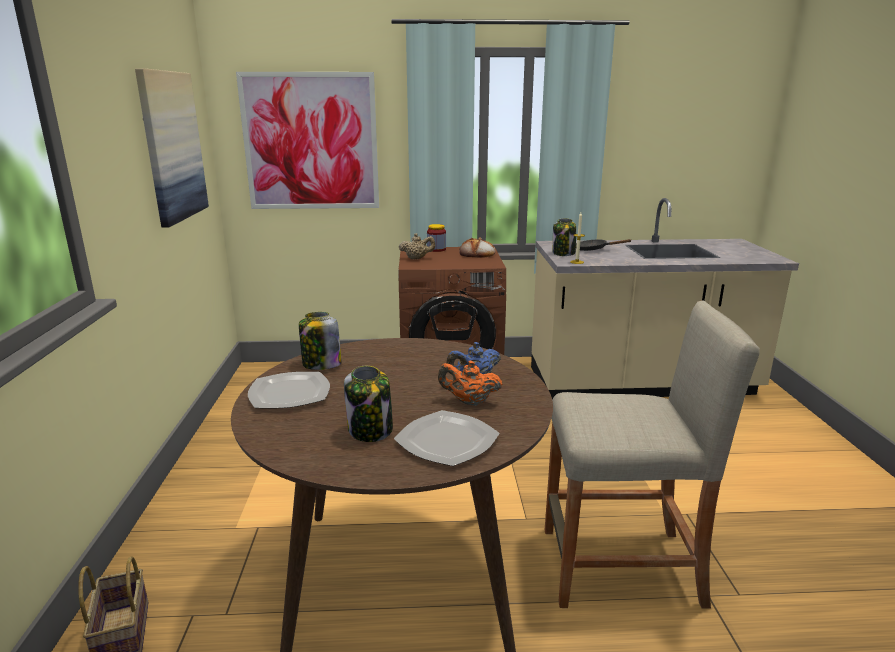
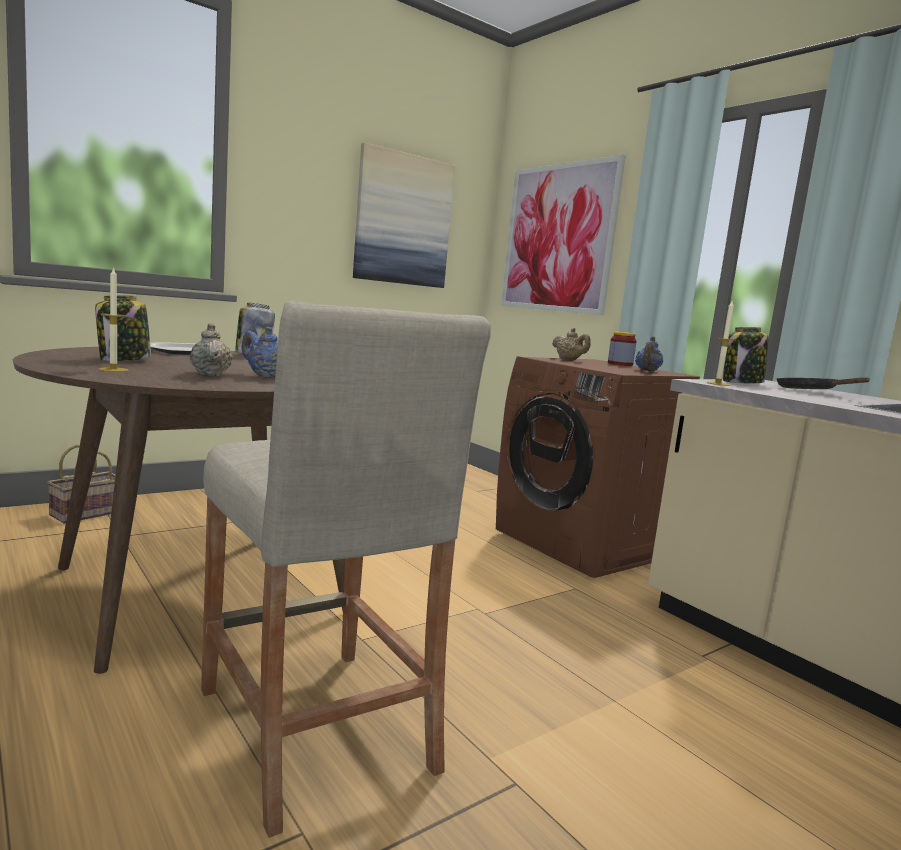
camera: 55 degrees right, 10 degrees down
(448, 441) = (113, 370): plate -> candle
(469, 402) = (210, 375): orange teapot -> beige teapot
(477, 254) = (647, 371): bread -> blue teapot

